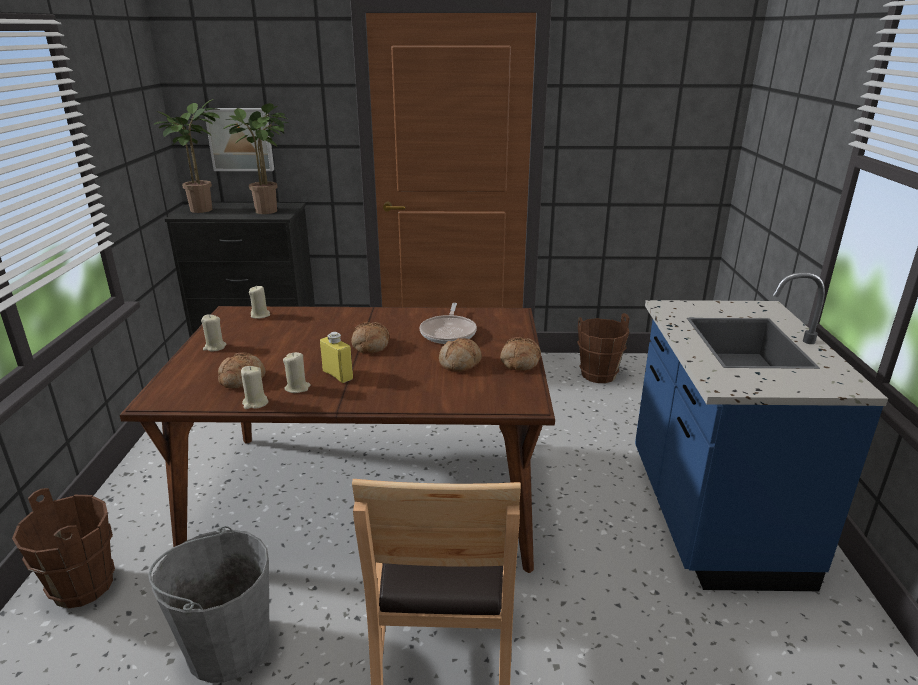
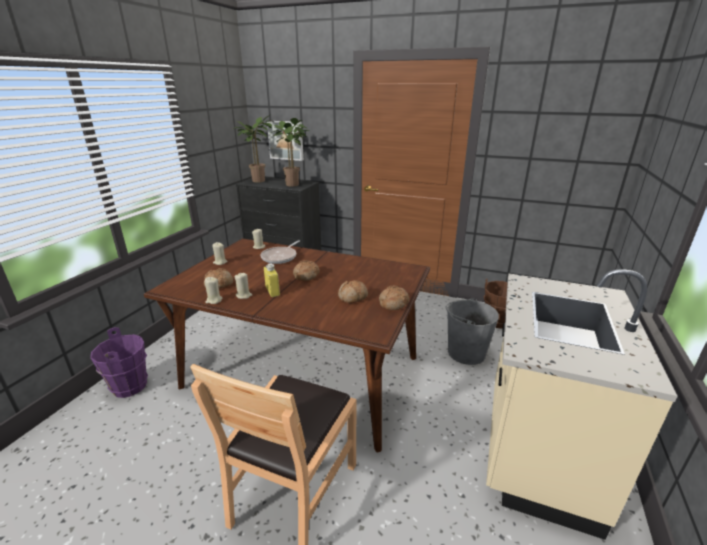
camera: 20 degrees right, 0 degrees up
(84, 586) = (130, 386): brown bucket -> purple bucket
(228, 646) = (177, 444): grey bucket -> grey bucket (466, 352)
(449, 332) = (361, 275): frying pan -> frying pan (280, 257)
(710, 518) = (535, 449): blue counter -> beige counter

